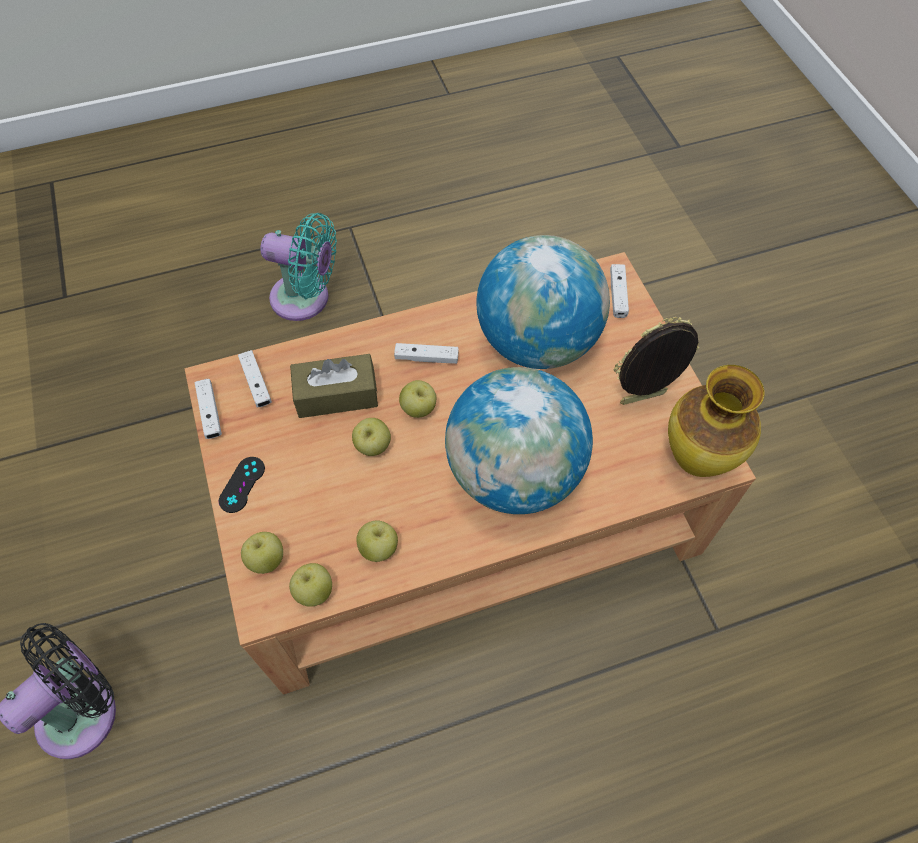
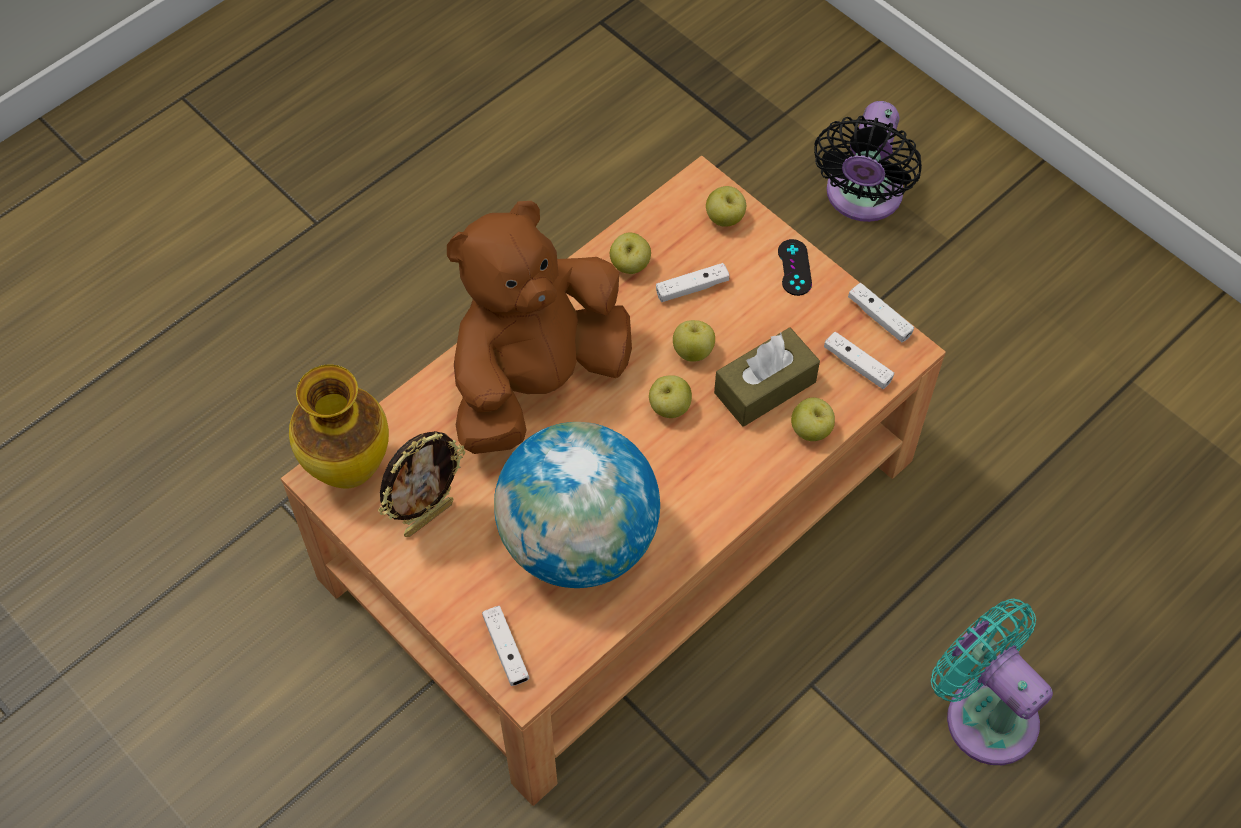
camera: 155 degrees right, 0 degrees up
(306, 299) = (984, 712): turquoise fan -> turquoise fan turned 60 degrees clockwise
(314, 591) = (666, 212): apple -> apple (811, 430)
(426, 358) = (694, 468): white game controller -> white game controller (692, 288)
(513, 474) = (536, 381): globe -> brown plush toy

